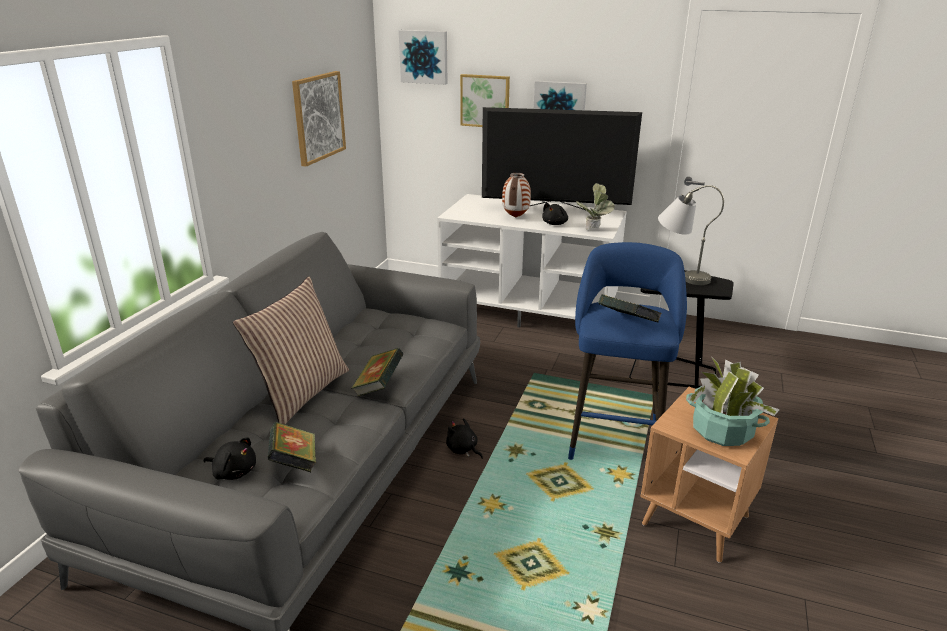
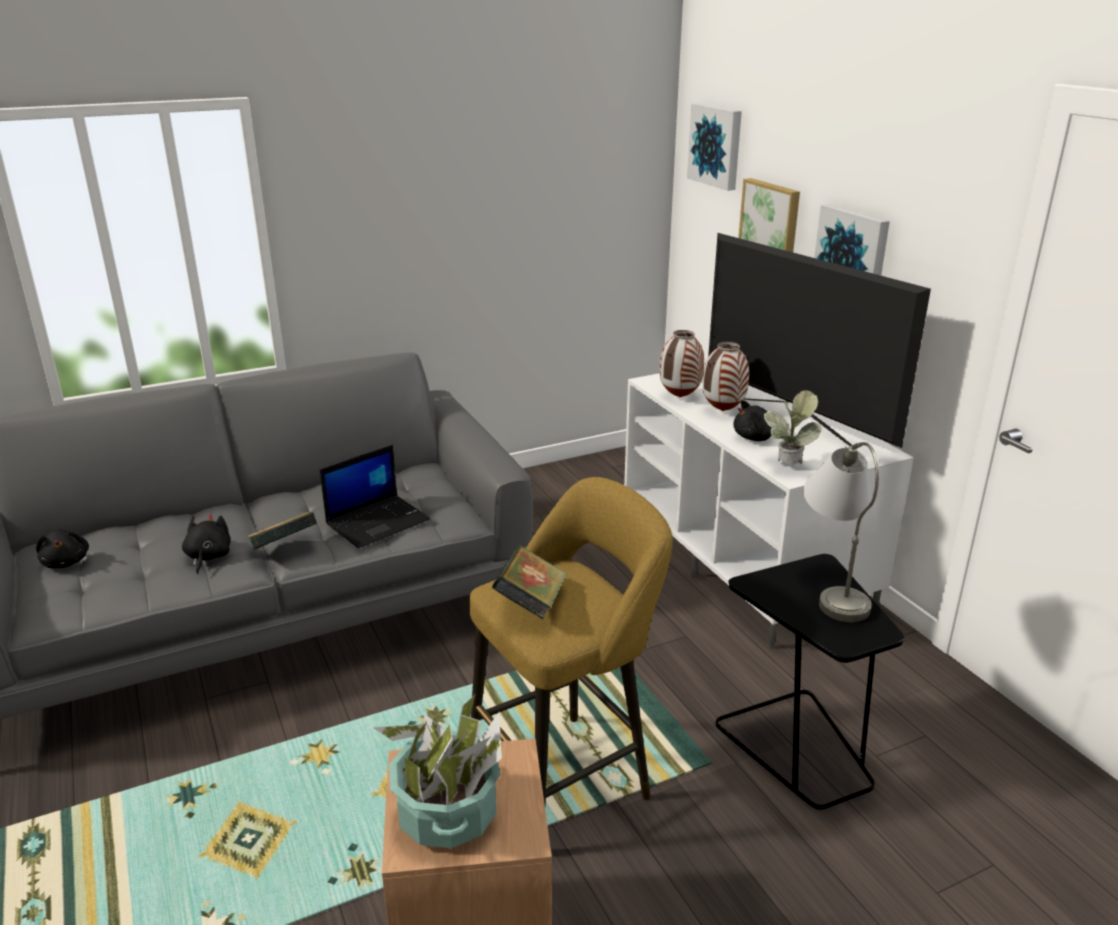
camera: 45 degrees right, 0 degrees up
(294, 463) = (105, 580): book -> none
(301, 392) = (227, 520): pillow -> none
(318, 117) = (519, 210): picture -> none
(404, 347) = (378, 521): none -> laptop
(463, 450) = (392, 681): black plush toy -> black plush toy (208, 557)
(483, 218) = (680, 397): none -> vase
(615, 436) = (567, 777): blue stool -> yellow stool

